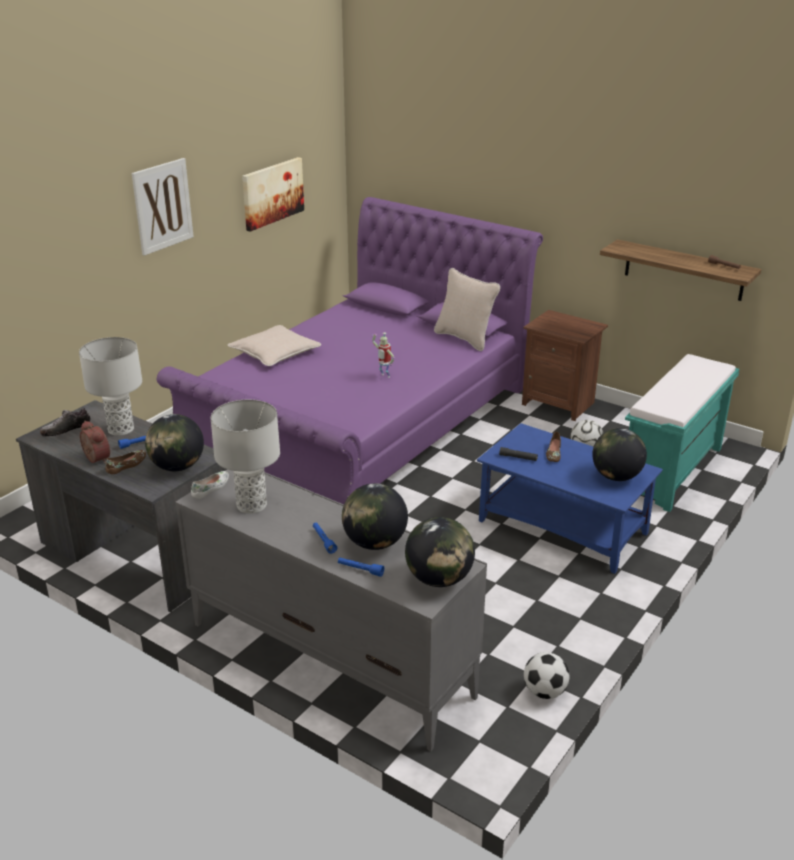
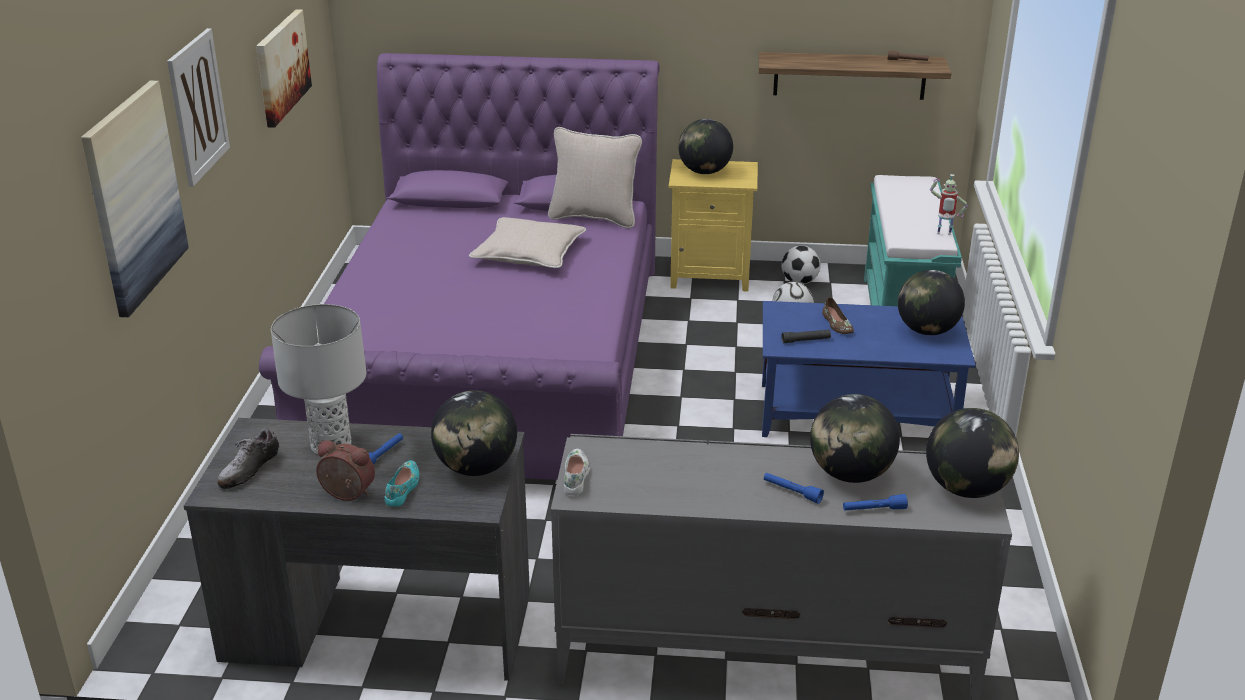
camera: 30 degrees left, 0 degrees up
(77, 251) = (133, 196): none -> picture
(127, 465) = (403, 488): brown shoe -> turquoise shoe
(251, 504) = (652, 479): white table lamp -> none
(275, 352) = (372, 293): beige pillow -> beige pillow (529, 252)
(384, 376) = (551, 287): toy robot -> toy robot (943, 235)
(545, 692) = (1020, 597): football -> football (799, 282)
(559, 403) = (710, 275): brown nightstand -> yellow nightstand
(560, 323) = (704, 172): none -> globe

